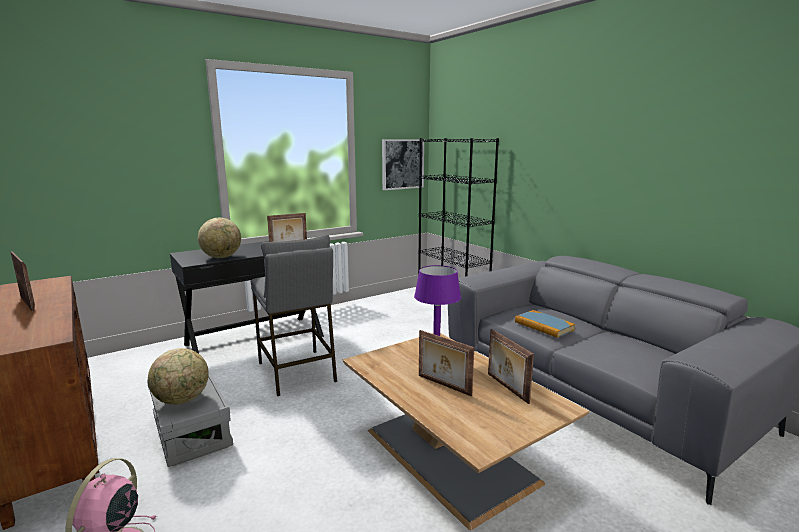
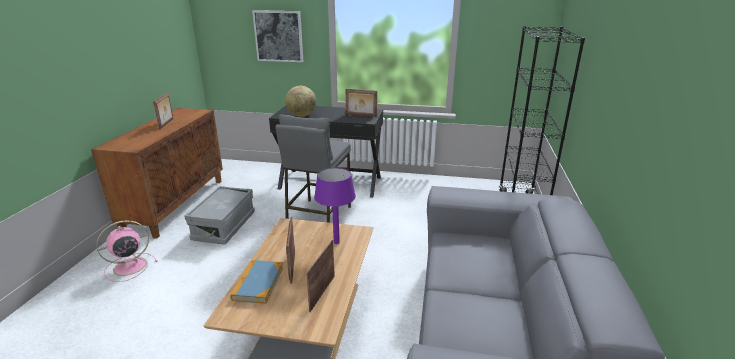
camera: 45 degrees right, 10 degrees up
(182, 400) = (214, 205): globe -> none
(402, 164) = (516, 51): picture -> picture (278, 36)
(544, 326) = (460, 264): book -> book (258, 283)

